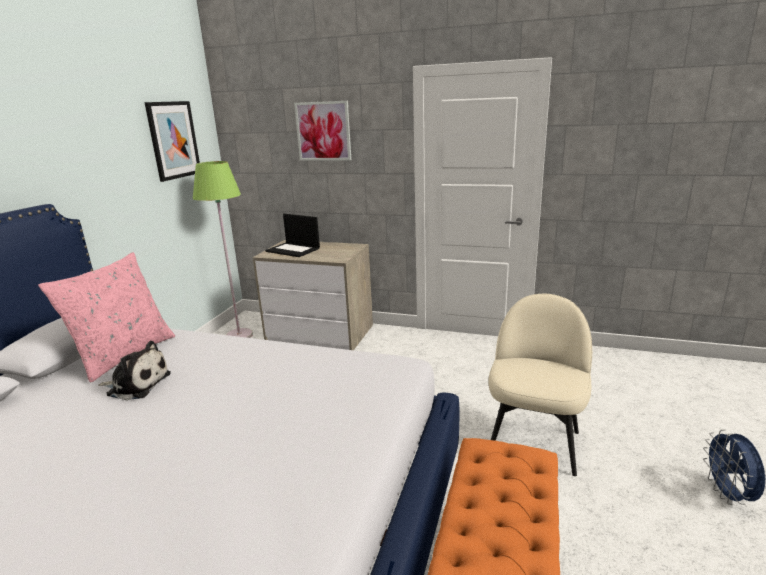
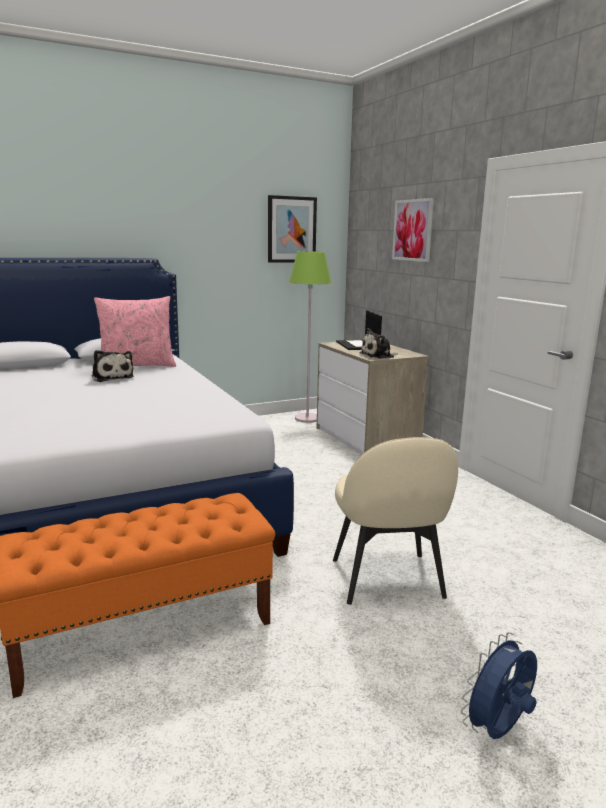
camera: 45 degrees right, 5 degrees down
(337, 255) = (379, 355): none -> plush toy
(534, 442) = (387, 580): beige chair -> beige chair turned 105 degrees clockwise

